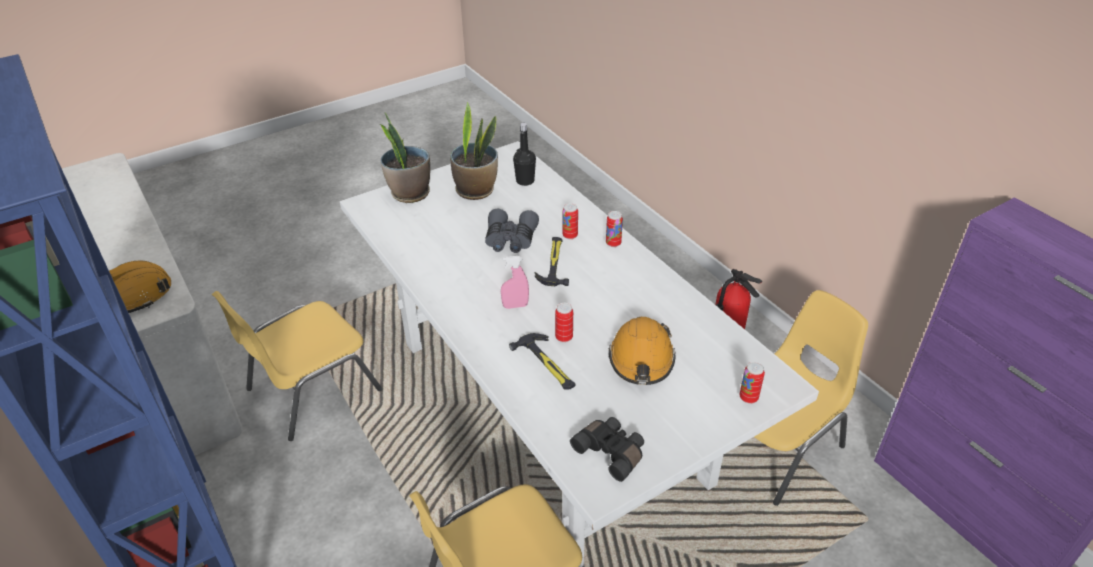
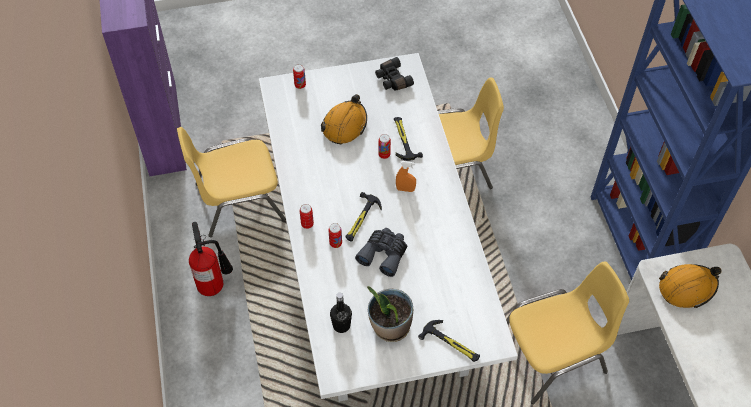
camera: 160 degrees left, 15 degrees up
(409, 193) = (451, 343): potted plant -> hammer
(515, 306) = (405, 189): pink spray bottle -> orange spray bottle

